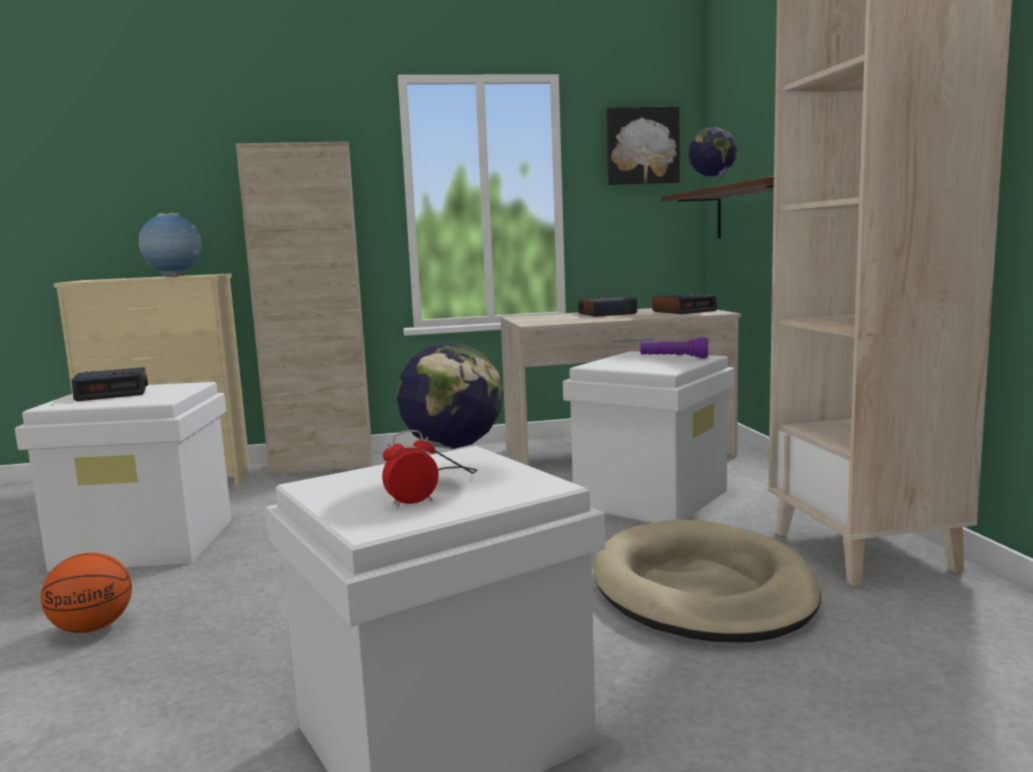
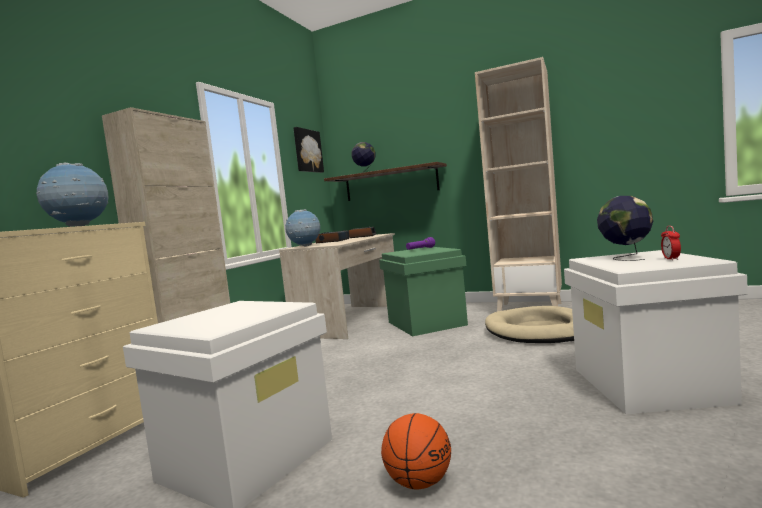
camera: 55 degrees left, 5 degrees down
(113, 393) = (204, 319): alarm clock -> none
(525, 318) = (305, 246): none -> globe
(651, 498) = (425, 323): white storage box -> green storage box

